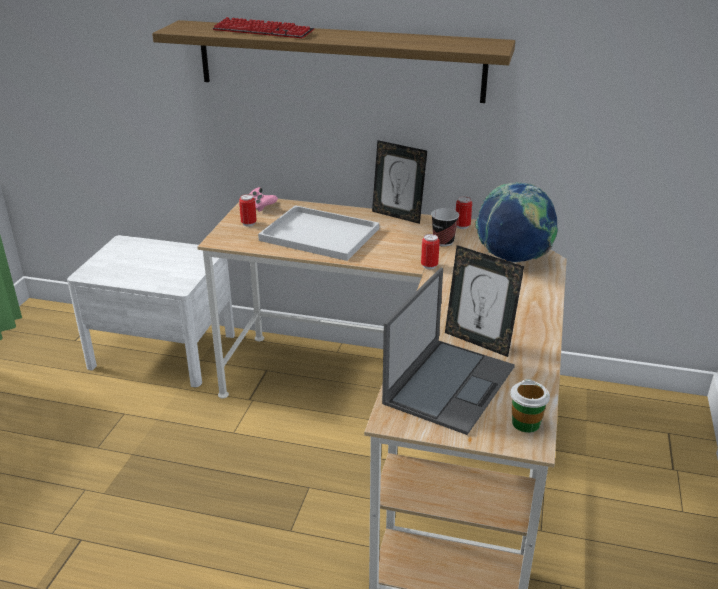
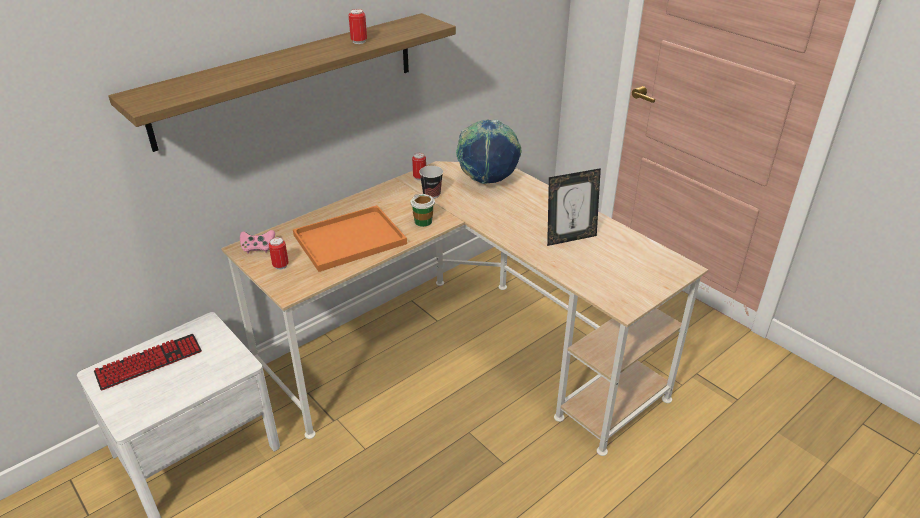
camera: 55 degrees left, 5 degrees up
(263, 31) = (234, 74): keyboard -> keyboard (149, 362)
(317, 235) = (348, 240): white tray -> orange tray
(397, 215) = (368, 194): picture frame -> none
(429, 266) = (457, 214): can -> can (359, 41)
(450, 384) = (606, 269): laptop -> none
(526, 423) = (667, 261): cup -> cup (423, 221)

